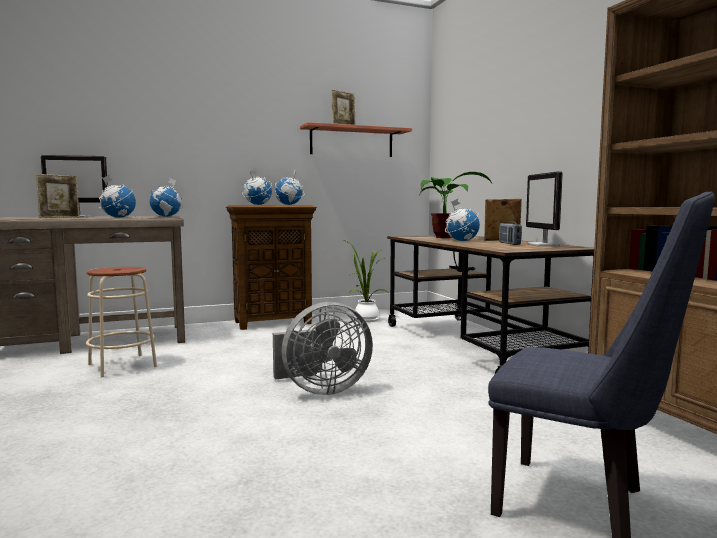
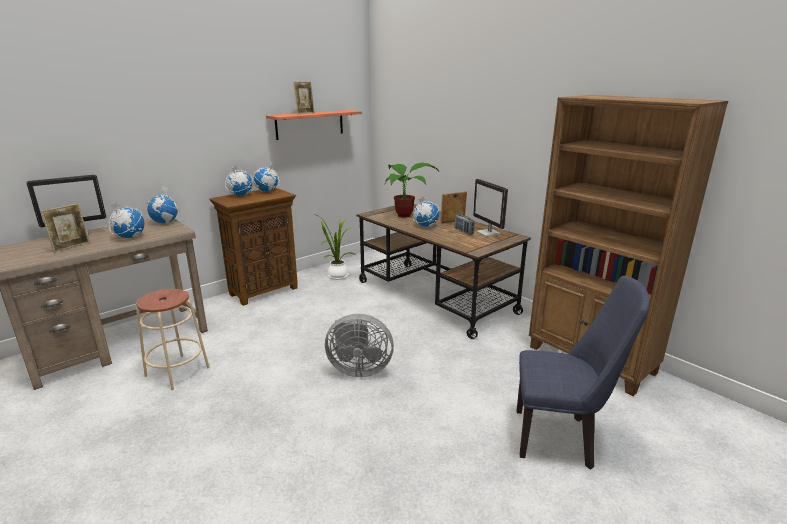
camera: 20 degrees left, 15 degrees up
(321, 389) = (358, 369): grey fan -> grey fan turned 45 degrees clockwise

